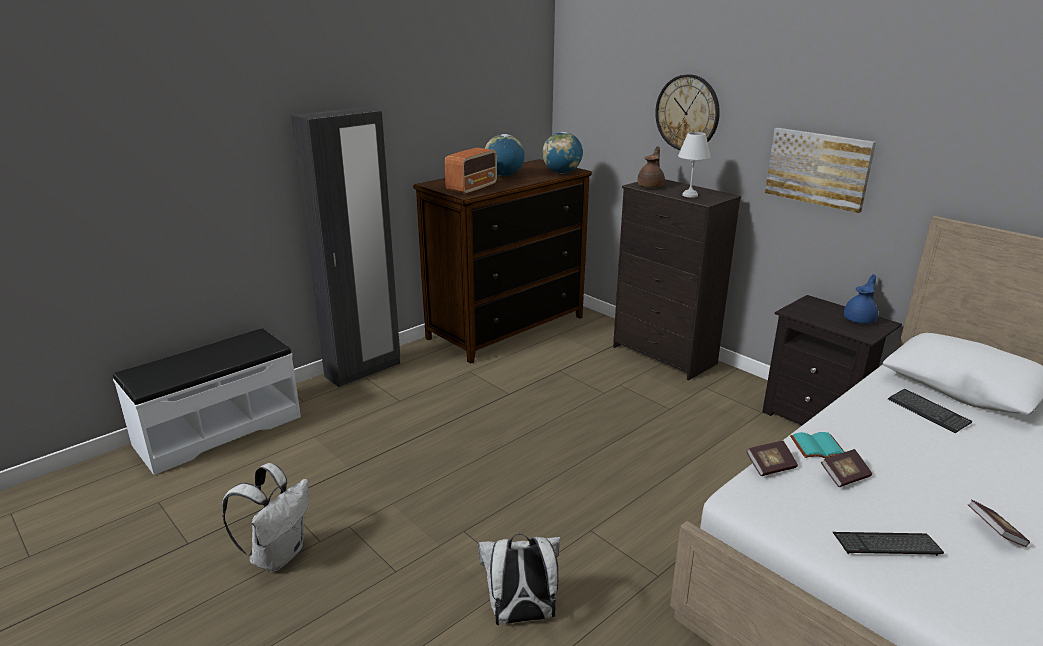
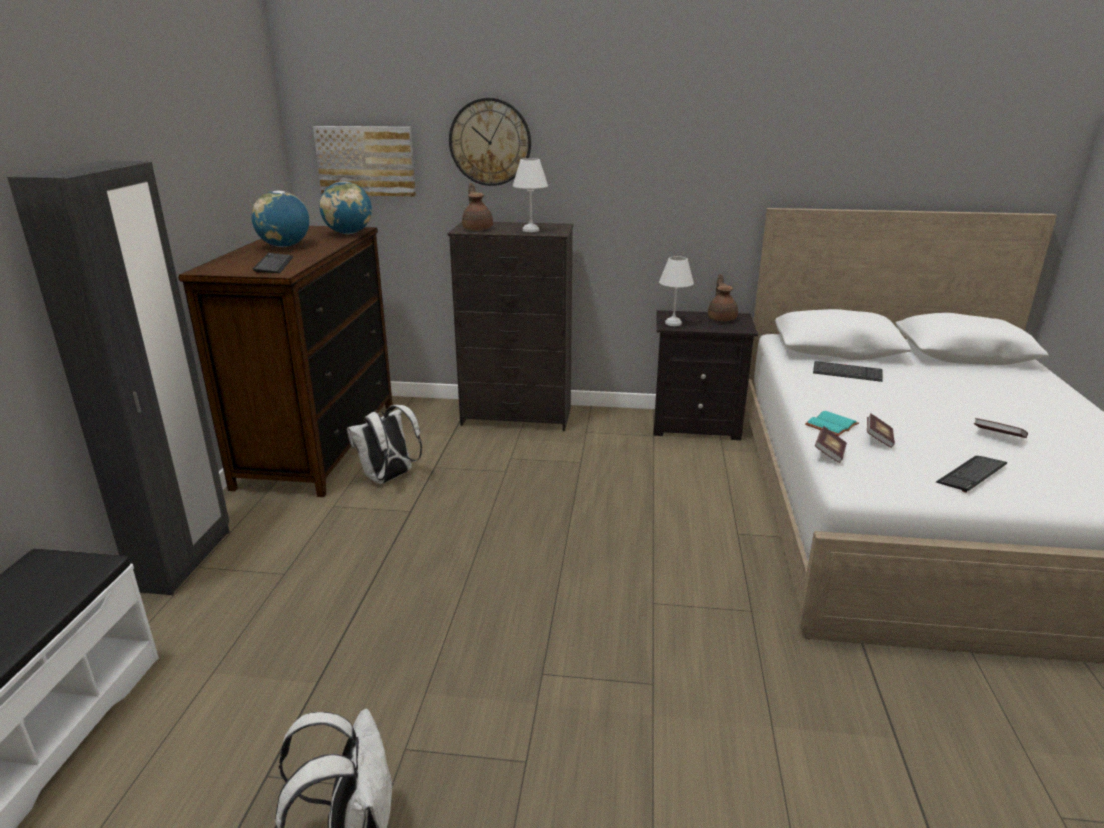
camera: 40 degrees left, 0 degrees up
(472, 188) = (274, 265): radio -> keyboard
(521, 616) = (698, 720): white backpack -> white backpack (389, 478)
(801, 311) = (674, 323): none -> white table lamp
(818, 168) = (650, 181): picture -> picture (366, 161)
(860, 319) = (722, 318): blue teapot -> brown teapot

